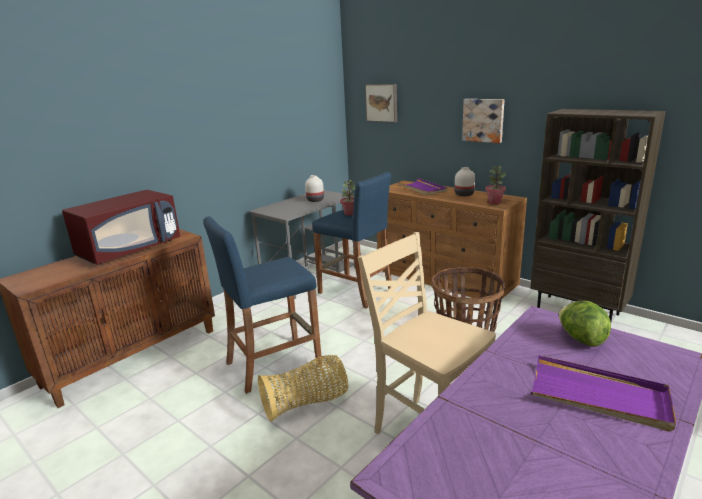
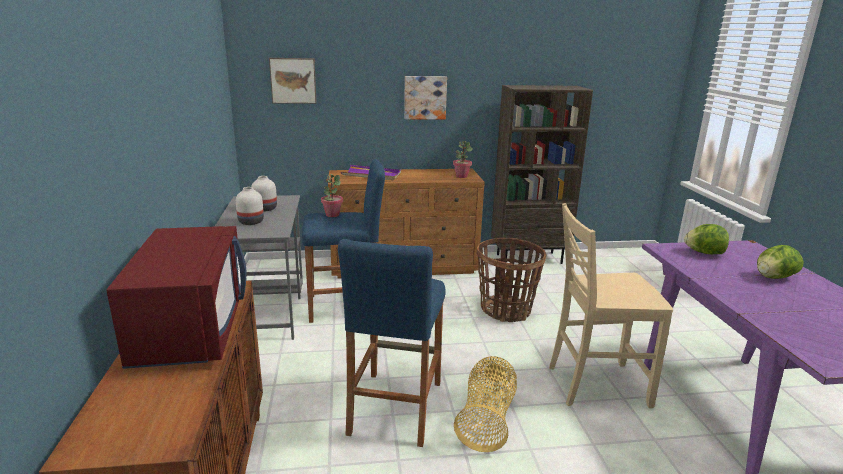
camera: 50 degrees left, 0 degrees up
(464, 194) = (421, 174): white vase -> white vase (251, 222)
(599, 396) = (773, 277): purple tray -> lettuce

